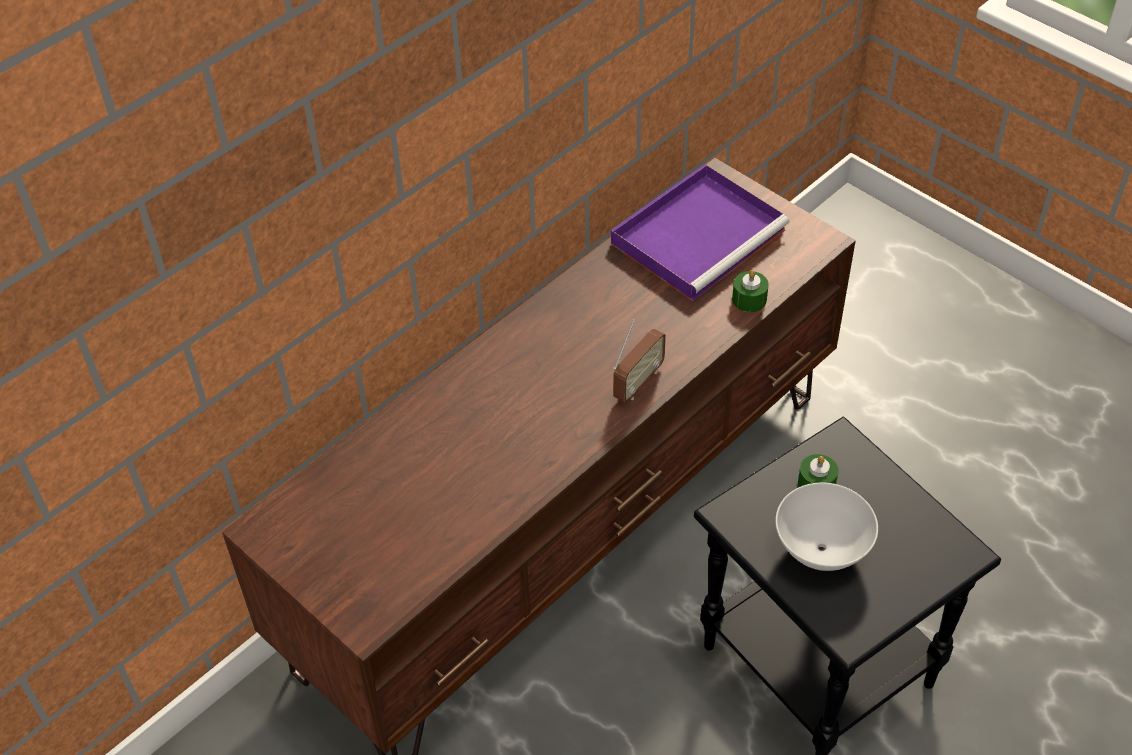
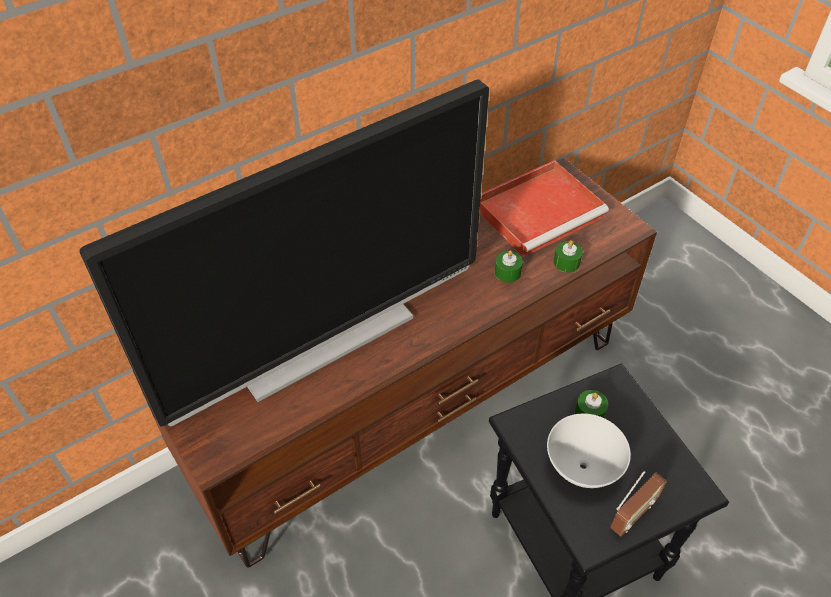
camera: 10 degrees right, 0 degrees up
(462, 450) = (323, 340): none -> television
(638, 383) = (468, 311): radio -> radio (632, 515)
(676, 324) = (507, 272): none -> green candle
(700, 234) = (540, 210): purple tray -> red tray

